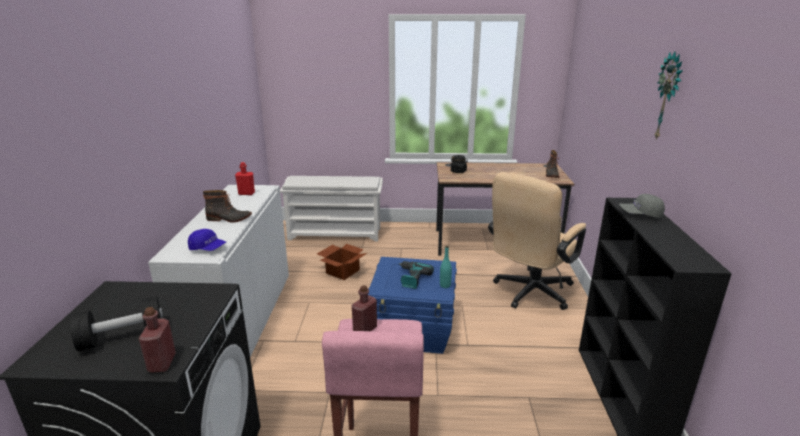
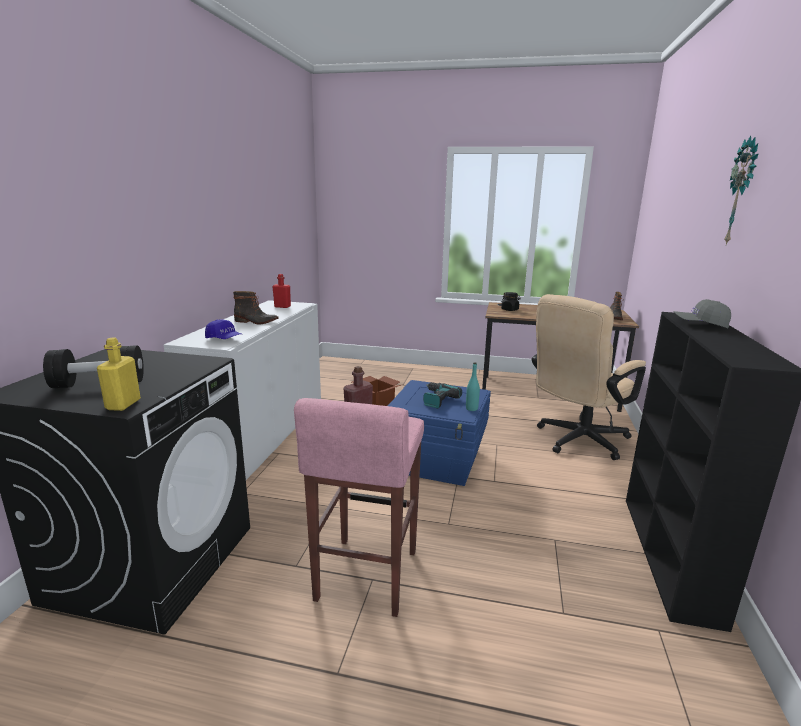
camera: 10 degrees right, 5 degrees down
(162, 363) = (123, 404): red bottle -> yellow bottle
(336, 233) = (379, 371): white shoe rack -> none

